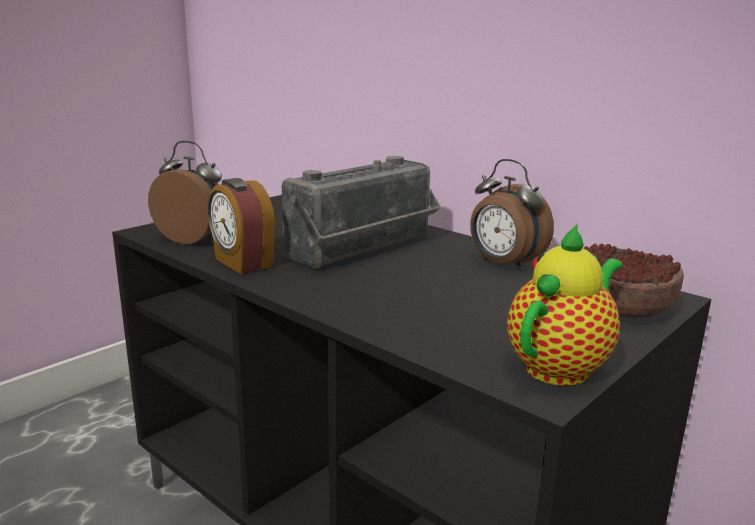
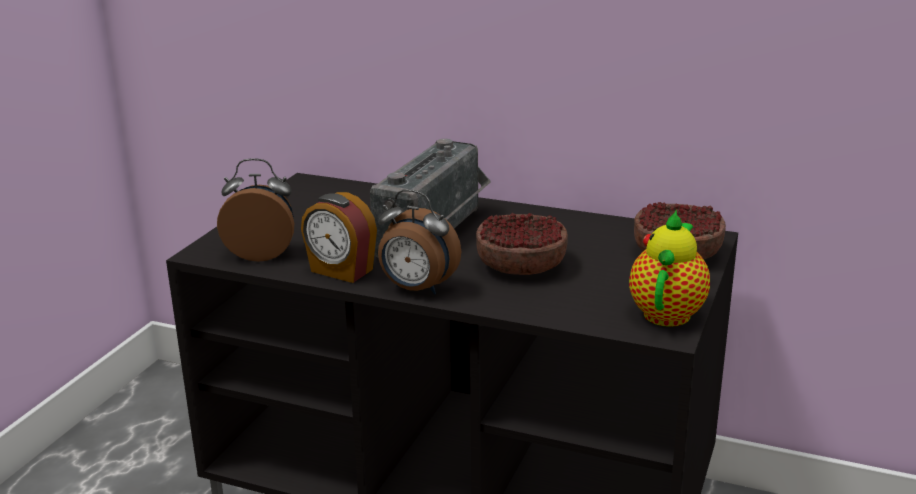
camera: 20 degrees left, 5 degrees up
(424, 287) = (520, 264): none -> bowl
(504, 264) = (566, 229): alarm clock -> alarm clock (417, 289)

